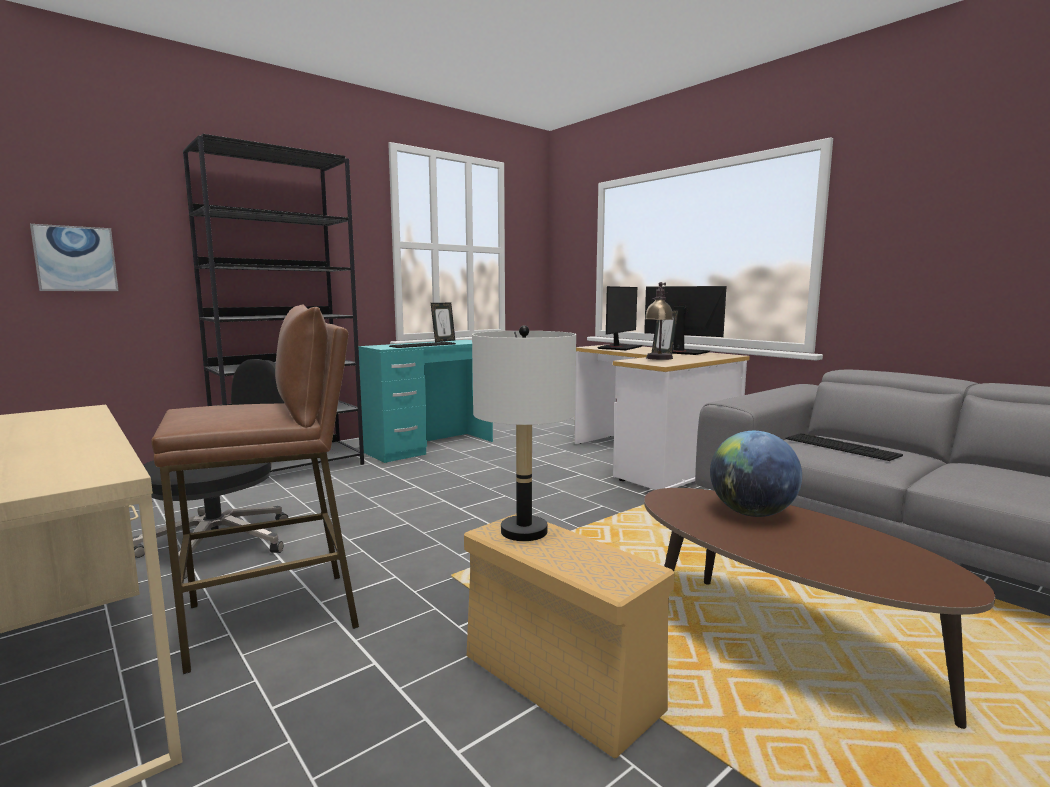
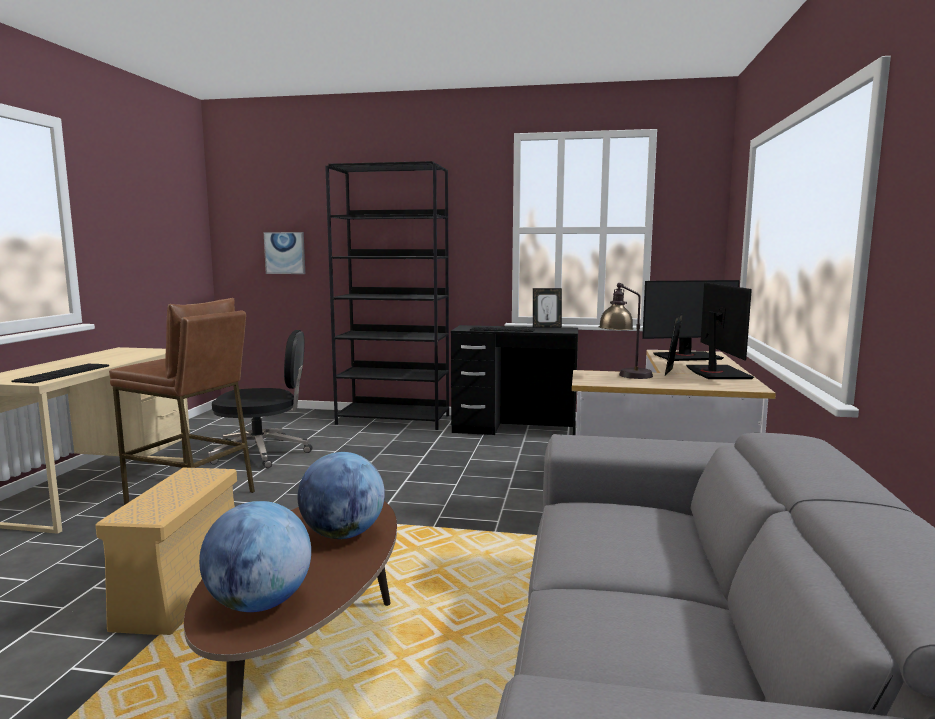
camera: 50 degrees right, 0 degrees up
(430, 446) = (514, 429): turquoise desk -> black desk
(524, 531) = (196, 478): white table lamp -> none
(840, 447) = (610, 527): keyboard -> keyboard (63, 373)
(892, 567) = (259, 603): none -> globe

